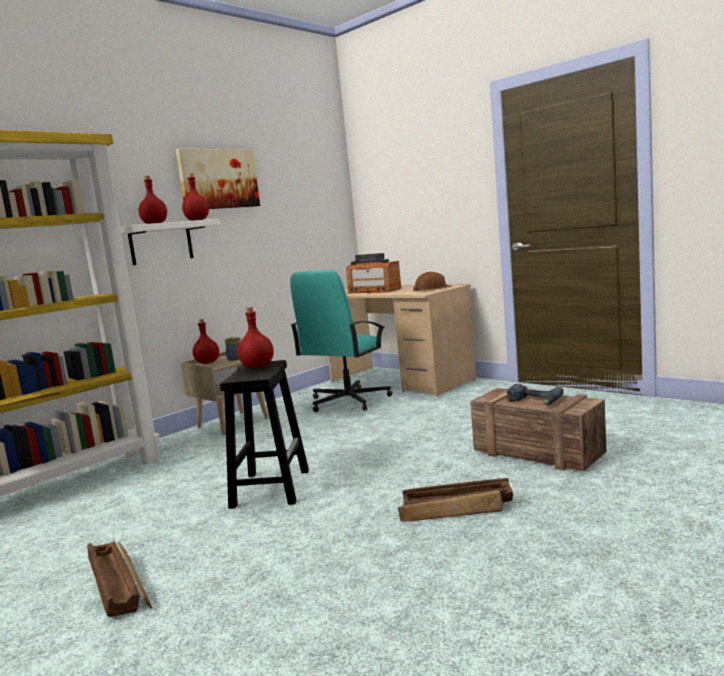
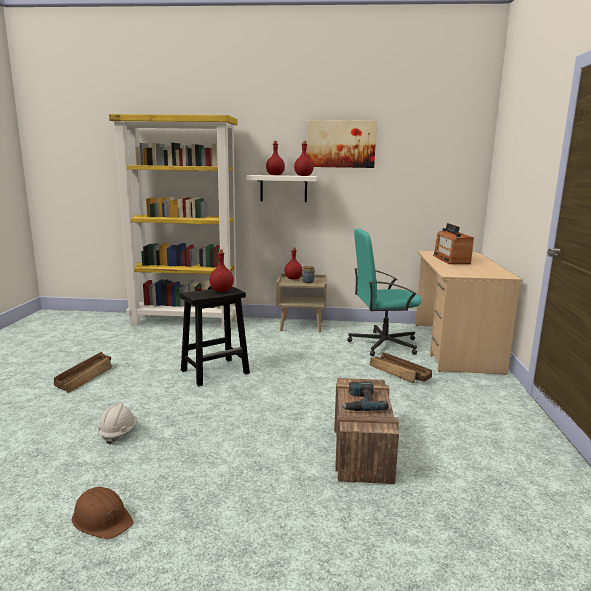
camera: 50 degrees right, 5 degrees up
(350, 576) = (118, 433): none -> white hard hat
(432, 289) = (475, 273): brown hard hat -> brown hard hat (102, 519)
(457, 509) = (226, 442): crate -> crate (399, 373)

